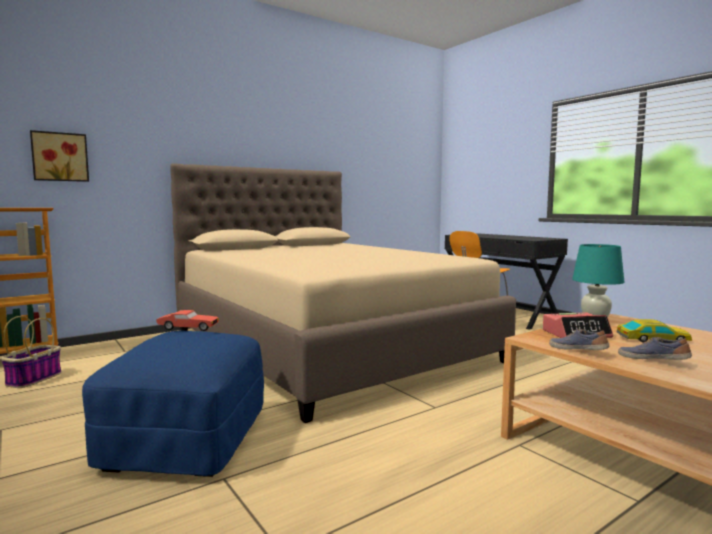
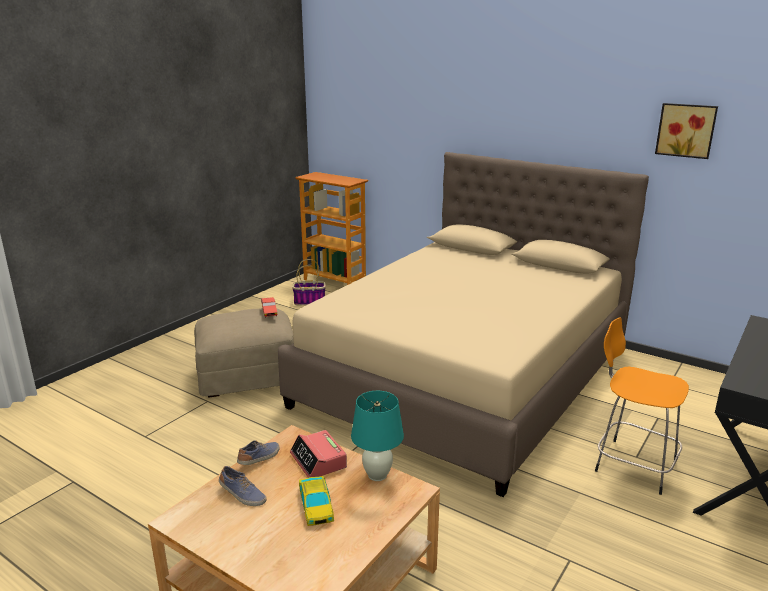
camera: 70 degrees right, 15 degrees up
(60, 157) = (377, 140): picture -> picture (686, 130)
(186, 439) = (247, 376): blue ottoman -> beige ottoman
(653, 360) = (242, 495): shoe -> shoe turned 90 degrees clockwise

